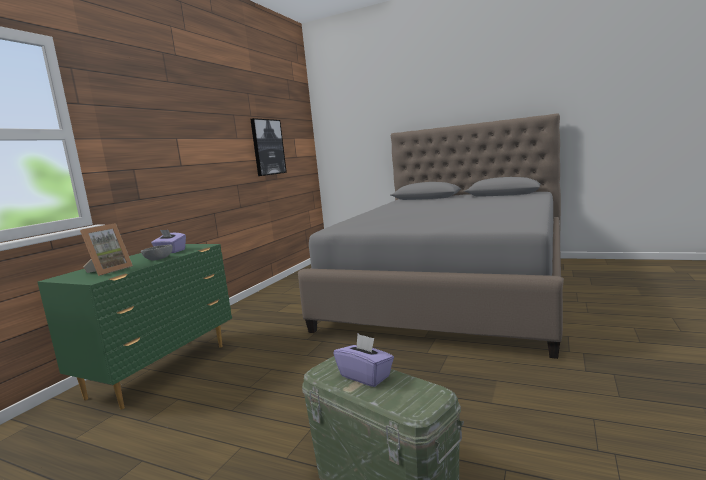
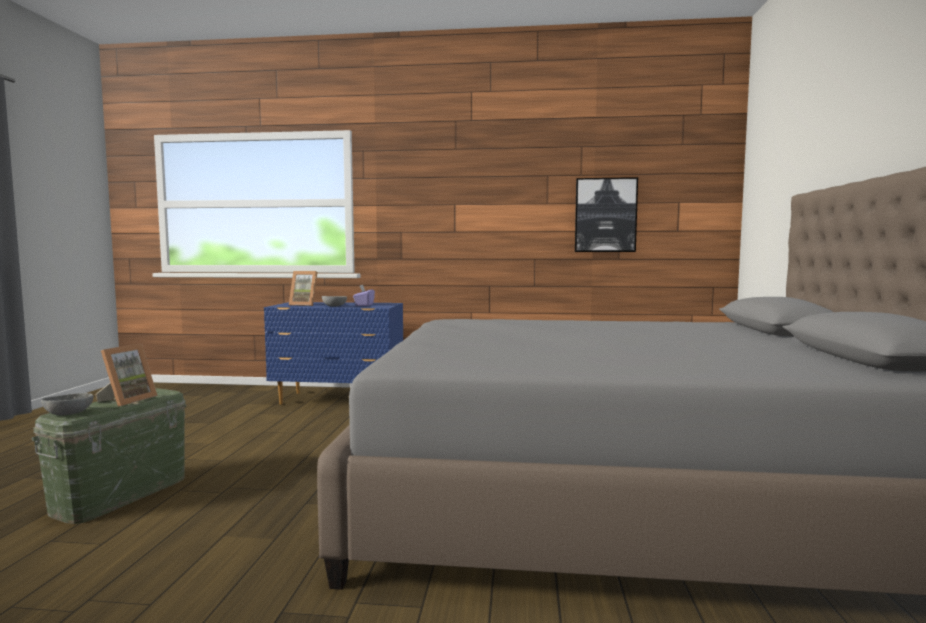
camera: 70 degrees right, 5 degrees down
(162, 370) = (339, 400): green dresser -> blue dresser
(365, 376) = (127, 400): purple tissue box -> picture frame
(418, 400) = (68, 413): none -> grey bowl

